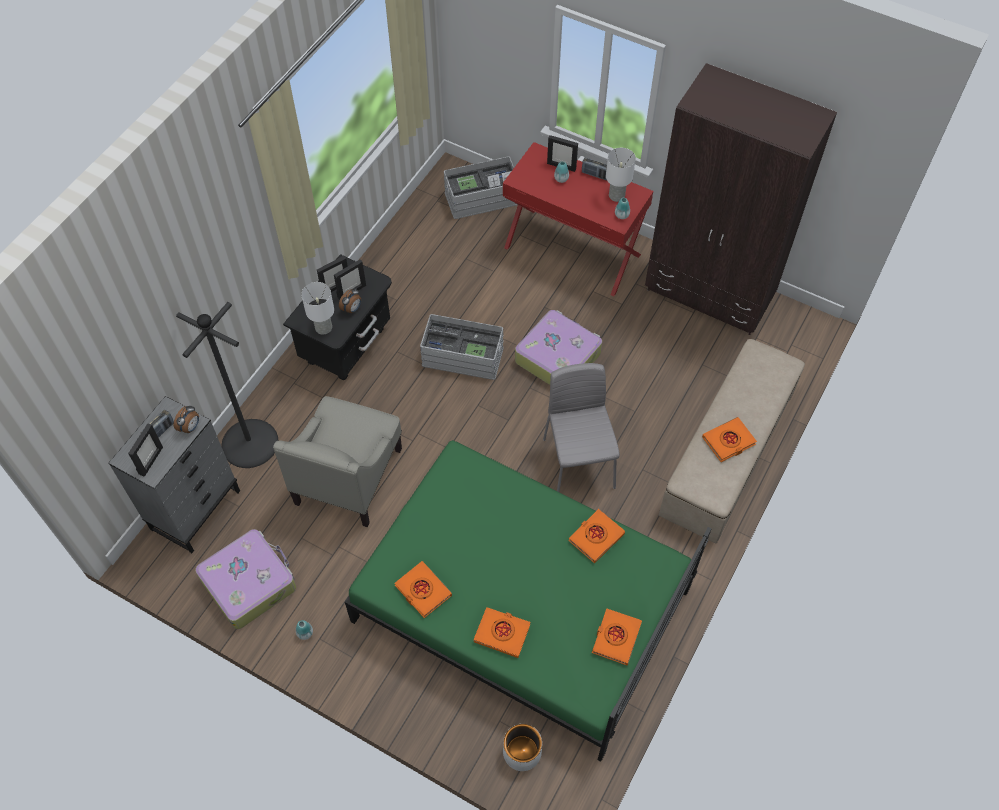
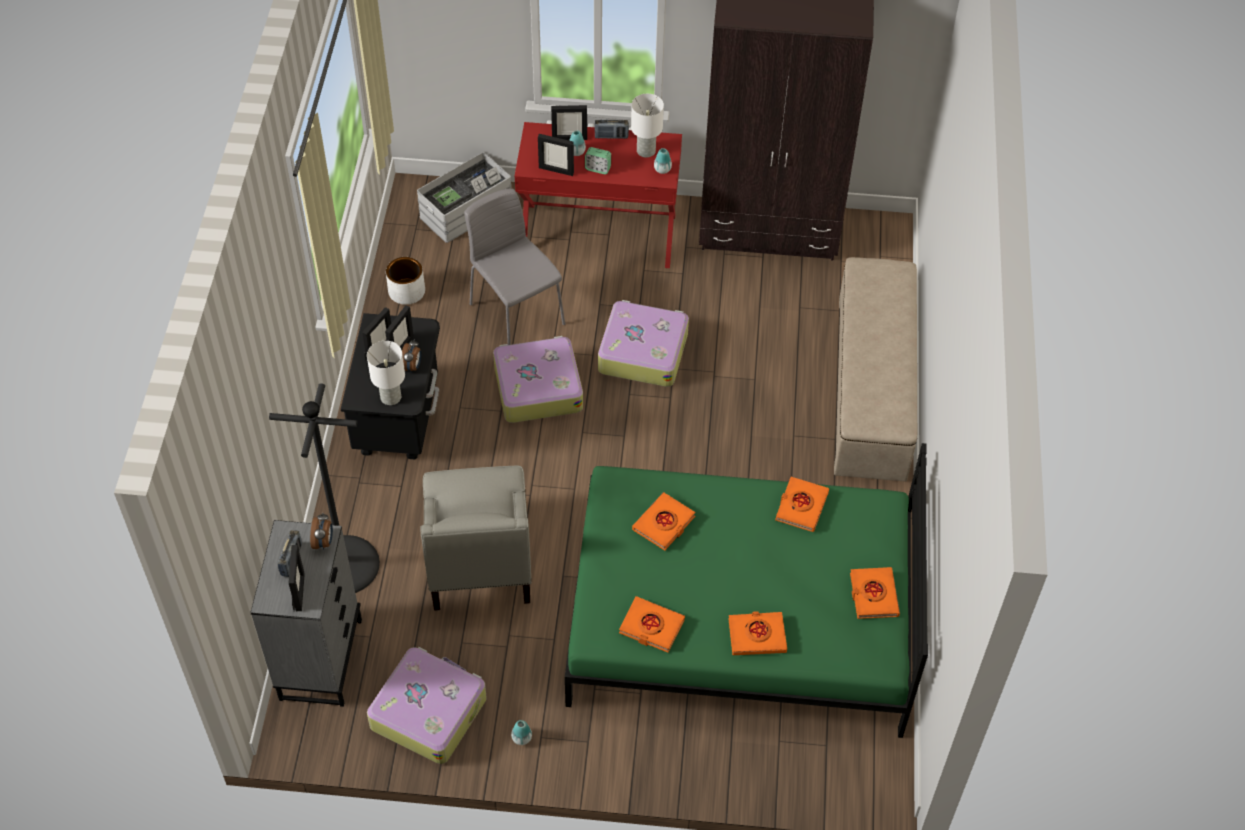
camera: 25 degrees left, 5 degrees down
(462, 357) = (537, 388): grey storage box -> suitcase
(522, 751) = (818, 761): white planter -> white planter (406, 291)
(537, 188) = (556, 170): none -> picture frame
(570, 198) = (598, 168): none -> alarm clock
(577, 460) = (721, 451): grey chair -> grey chair (514, 312)
(728, 441) = (881, 366): orange book -> orange book (664, 524)

